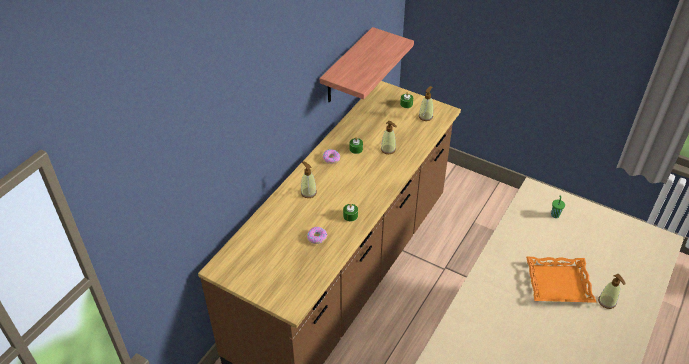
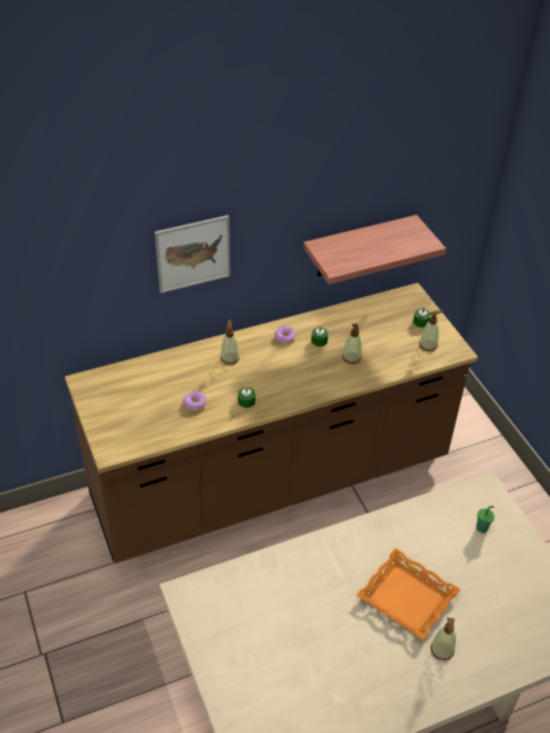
camera: 35 degrees right, 0 degrees up
(261, 120) = (193, 253): none -> picture

